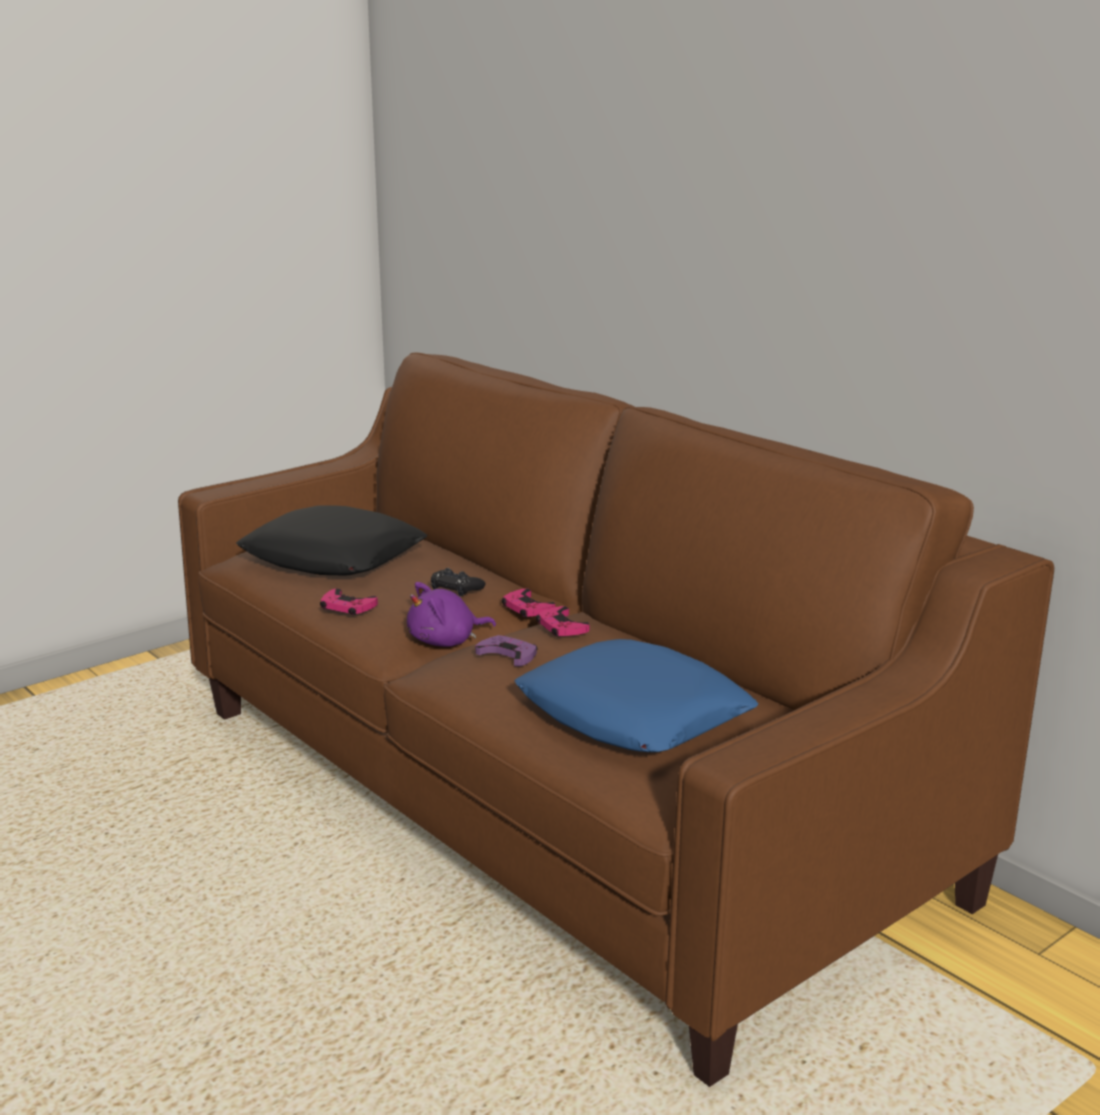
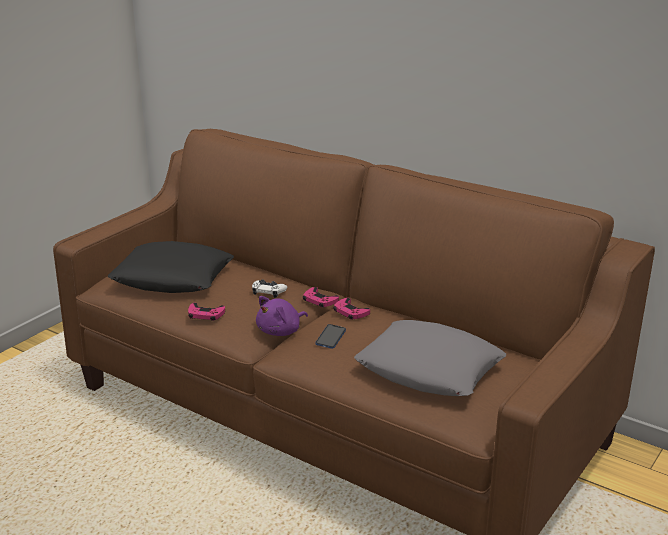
camera: 15 degrees left, 5 degrees up
(456, 588) = (268, 291): black game controller -> white game controller
(508, 655) = (330, 337): purple game controller -> phone
(634, 714) = (429, 369): blue pillow -> grey pillow

